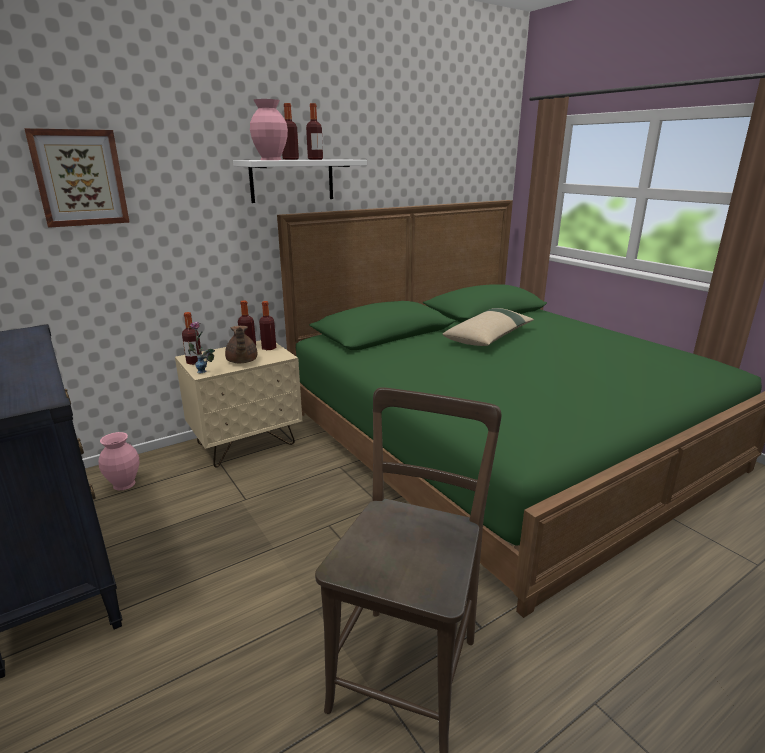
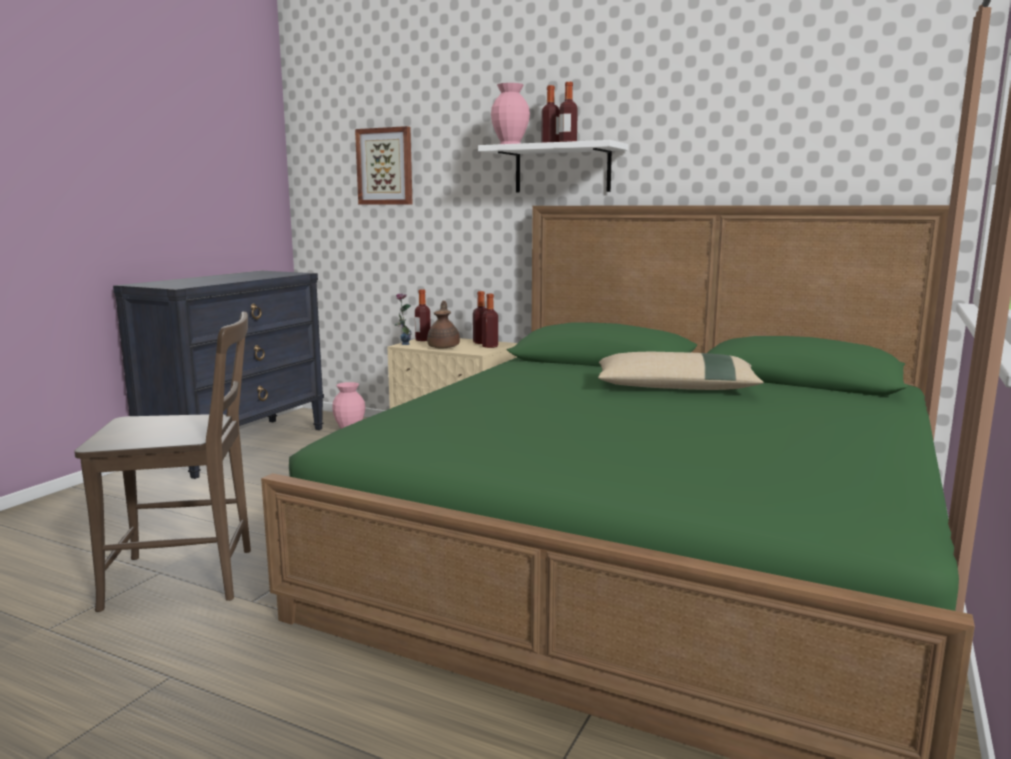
camera: 60 degrees right, 10 degrees down
(241, 361) = (444, 347): brown teapot -> brown teapot turned 135 degrees clockwise

